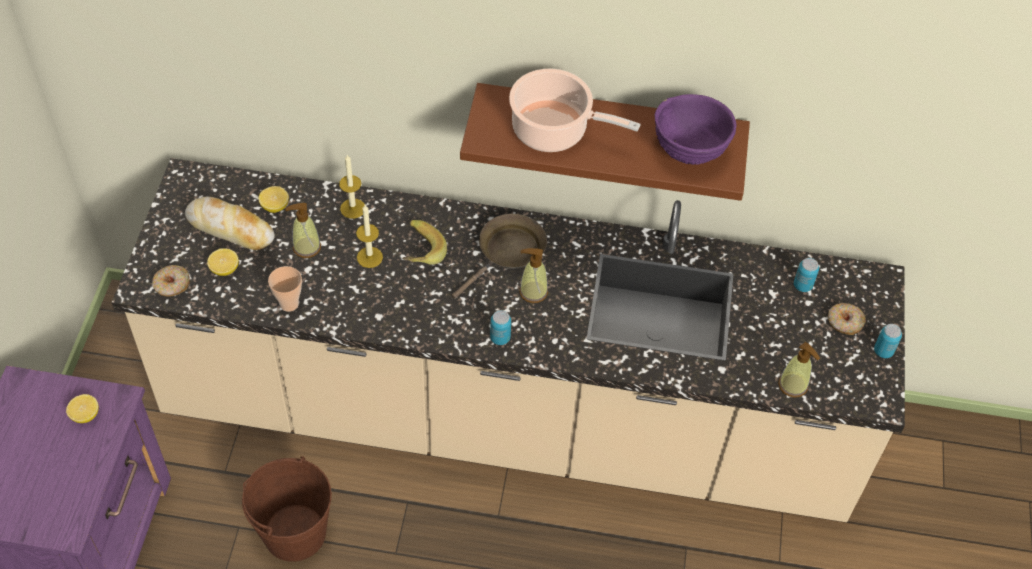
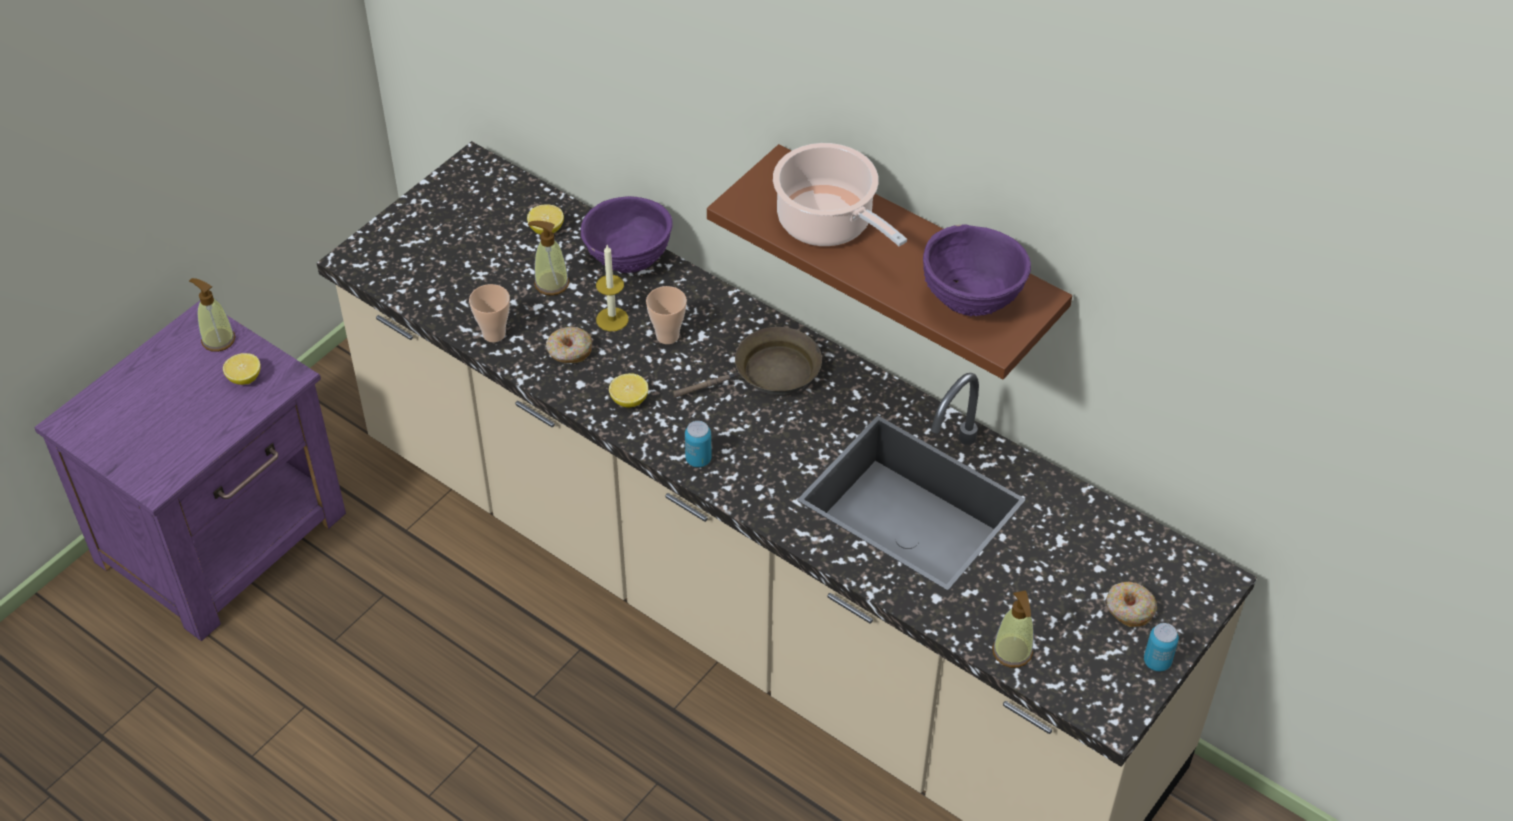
camera: 30 degrees right, 5 degrees down
(172, 285) = (387, 269): donut -> donut (569, 351)
(224, 269) = (451, 273): lemon -> lemon (629, 400)
(230, 228) = (485, 235): bread -> none
(294, 532) = (438, 626): brown bucket -> none
(352, 208) = (628, 262): candle -> purple bowl
(418, 254) = (667, 336): banana -> cup
(533, 292) = (770, 425): soap dispenser -> soap dispenser (218, 339)
(802, 285) = (1105, 546): can -> none

